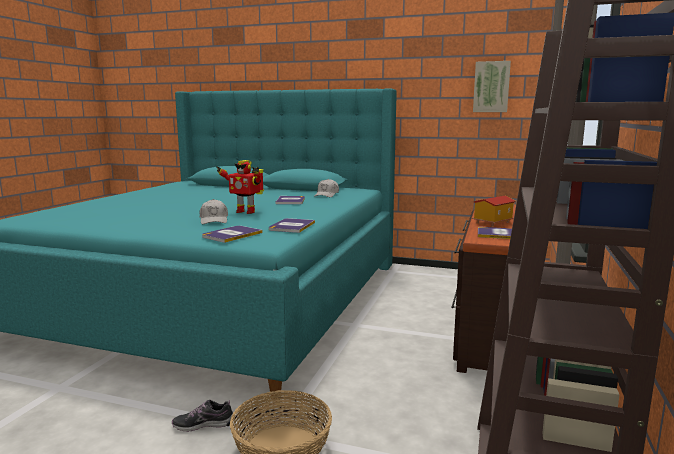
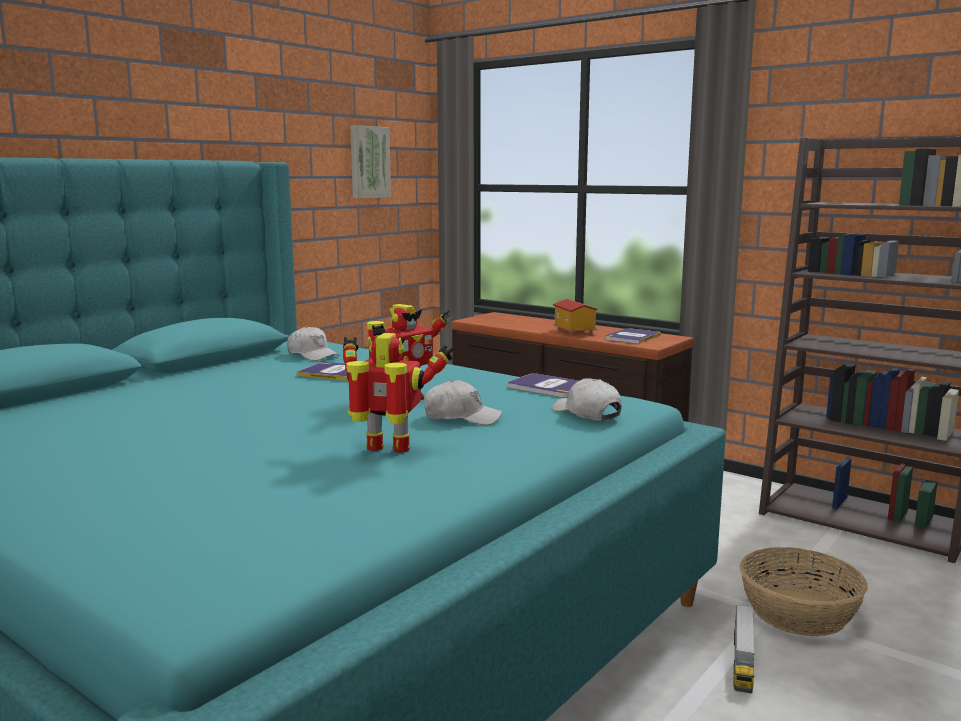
camera: 70 degrees left, 0 degrees up
(157, 217) = (389, 449): none -> toy robot
(203, 424) = (742, 660): shoe -> toy truck
(232, 235) = (586, 413): book -> white cap

